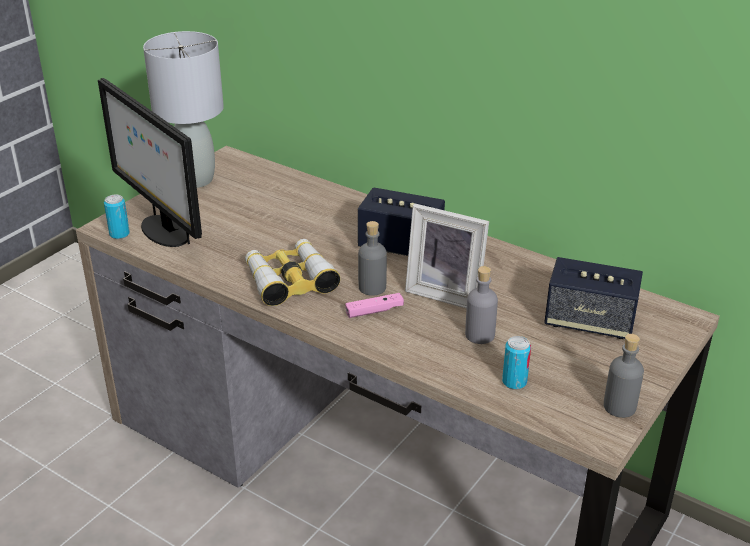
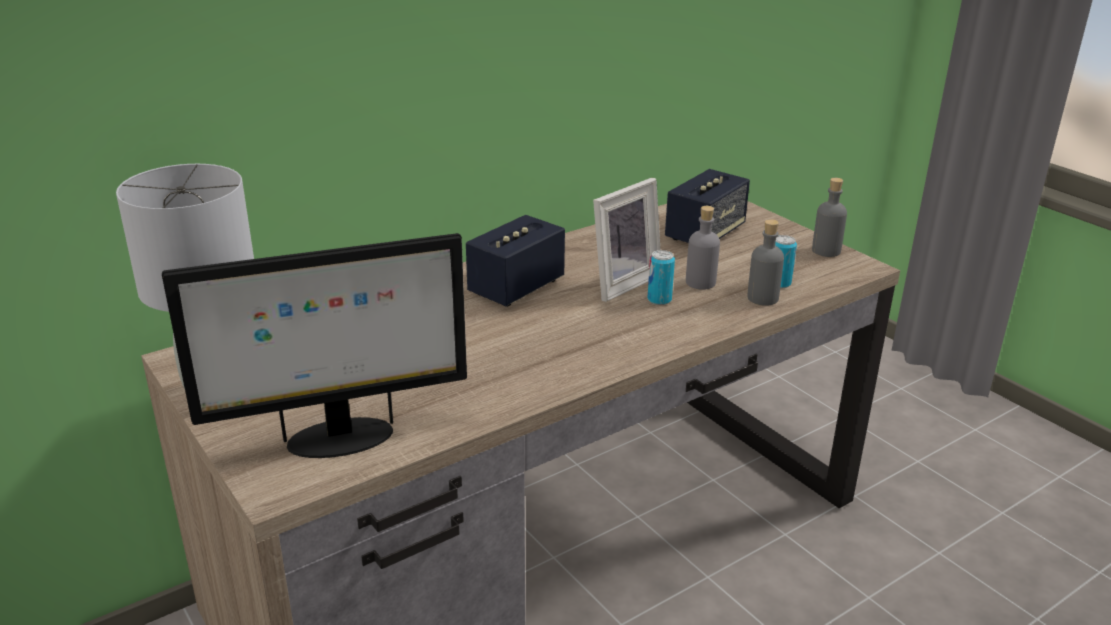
camera: 70 degrees left, 5 degrees down
(119, 234) = (311, 480): can -> can (659, 299)
(290, 280) = (537, 363): binoculars -> none
(372, 287) = (585, 318): grey bottle -> grey bottle (762, 298)
(374, 311) = (630, 325): pink game controller -> none

